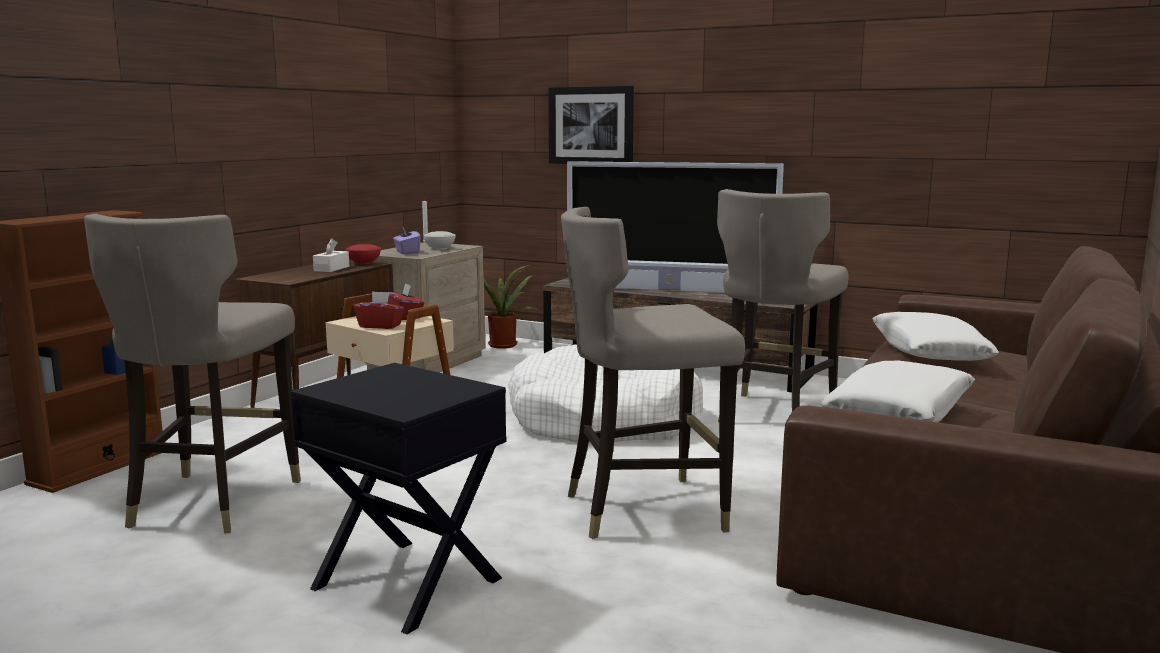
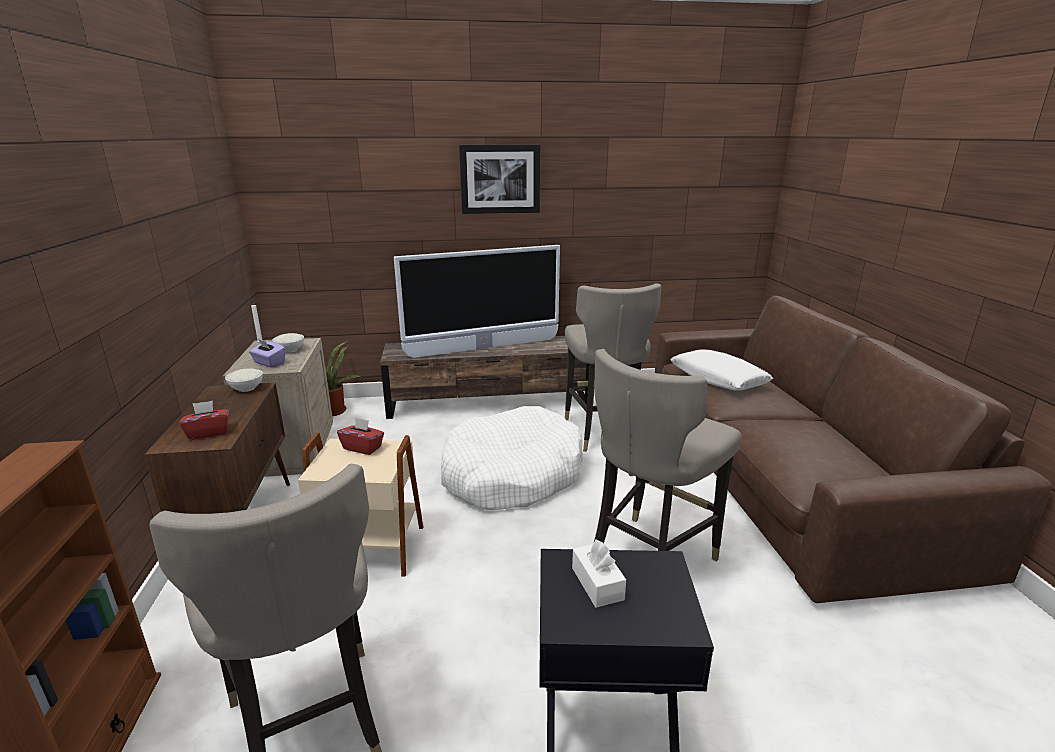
camera: 35 degrees left, 10 degrees up
(331, 269) = (229, 407): white tissue box -> white tissue box (597, 583)
(364, 263) = (246, 388): red bowl -> white bowl
(380, 326) = (363, 470): red tissue box -> red tissue box (208, 433)
(591, 125) = (389, 218): picture -> picture (500, 179)
(899, 412) = (799, 449): white pillow -> none

